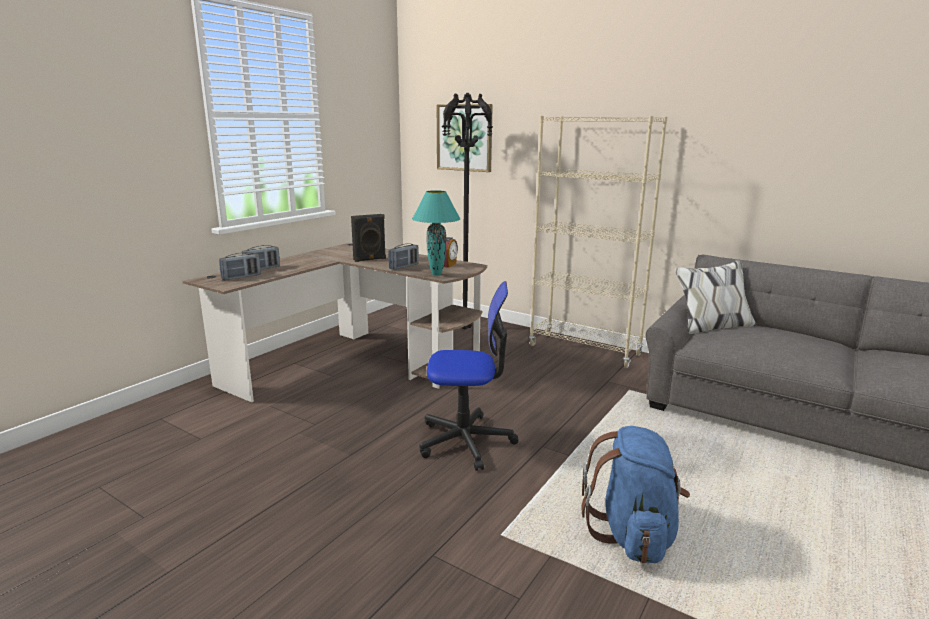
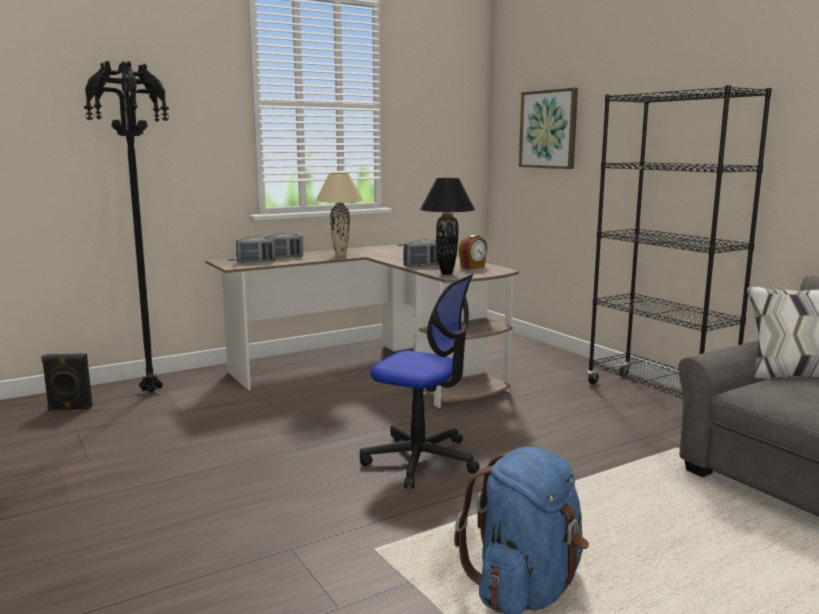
camera: 25 degrees right, 5 degrees down
(314, 262) = (340, 256): none -> beige table lamp
(370, 259) = (398, 257): black speaker -> black speaker (70, 408)
(436, 274) = (446, 274): turquoise table lamp -> black table lamp
(466, 329) = (526, 357): black floor lamp -> black floor lamp (153, 392)
(584, 350) = (657, 398): beige bookcase -> black bookcase

